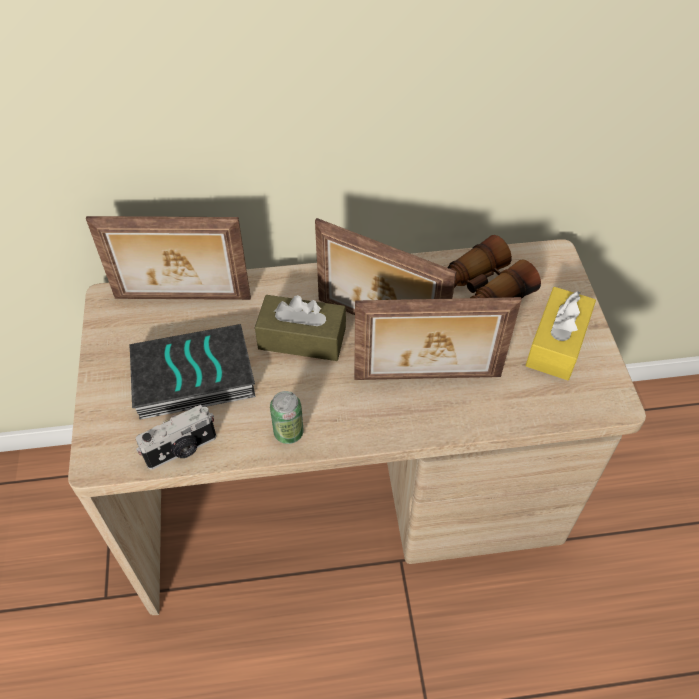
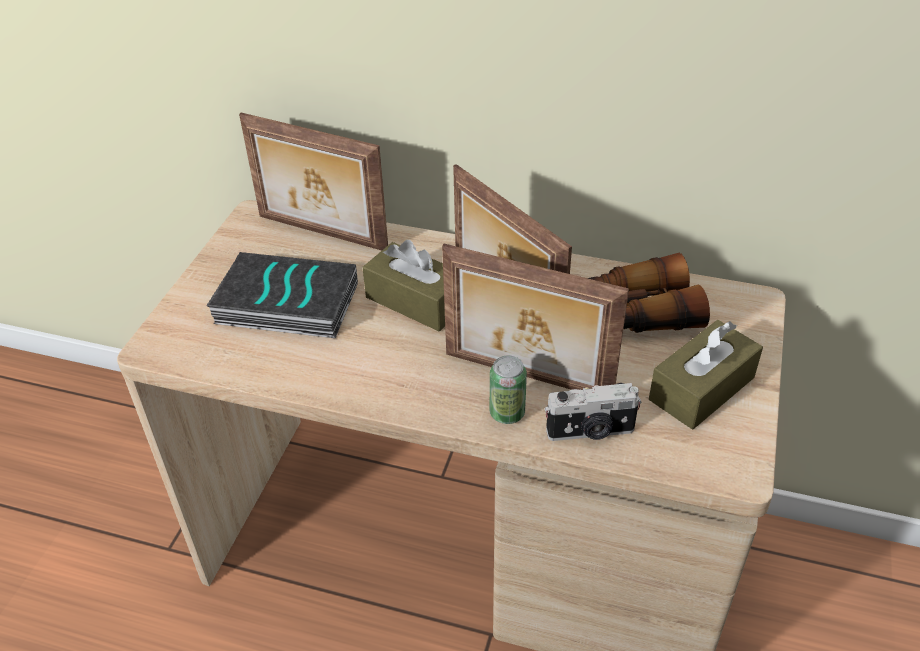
camera: 25 degrees right, 10 degrees down
(182, 450) = (235, 362): camera -> camera (591, 432)
(288, 432) = (347, 381): can -> can (507, 413)
(557, 343) = (701, 388): yellow tissue box -> brown tissue box

